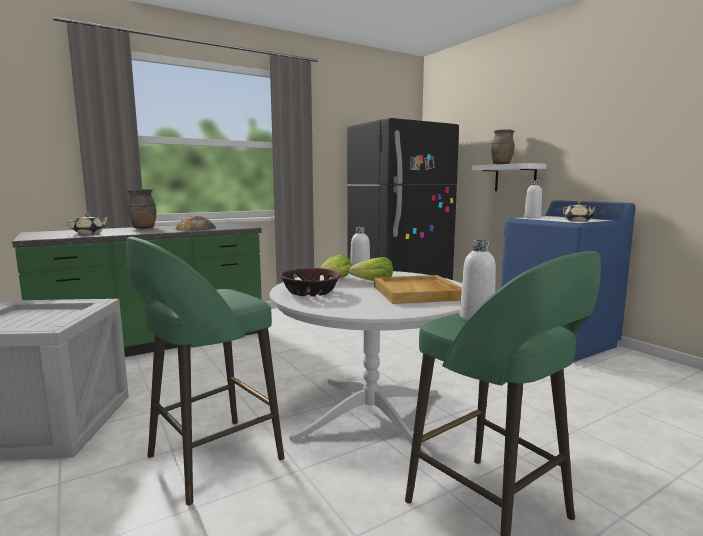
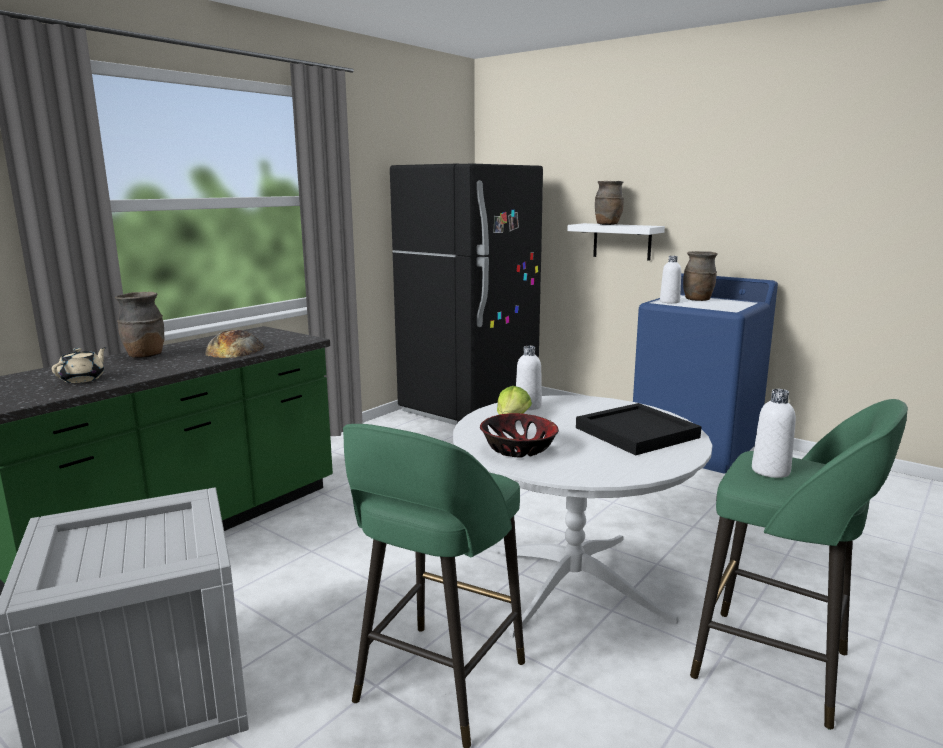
camera: 20 degrees left, 5 degrees up
(373, 282) = (563, 419): lettuce -> none
(417, 293) = (638, 433): beige tray -> black tray
(559, 218) = (698, 300): none -> brown vase
(578, 221) = (730, 308): beige teapot -> none

